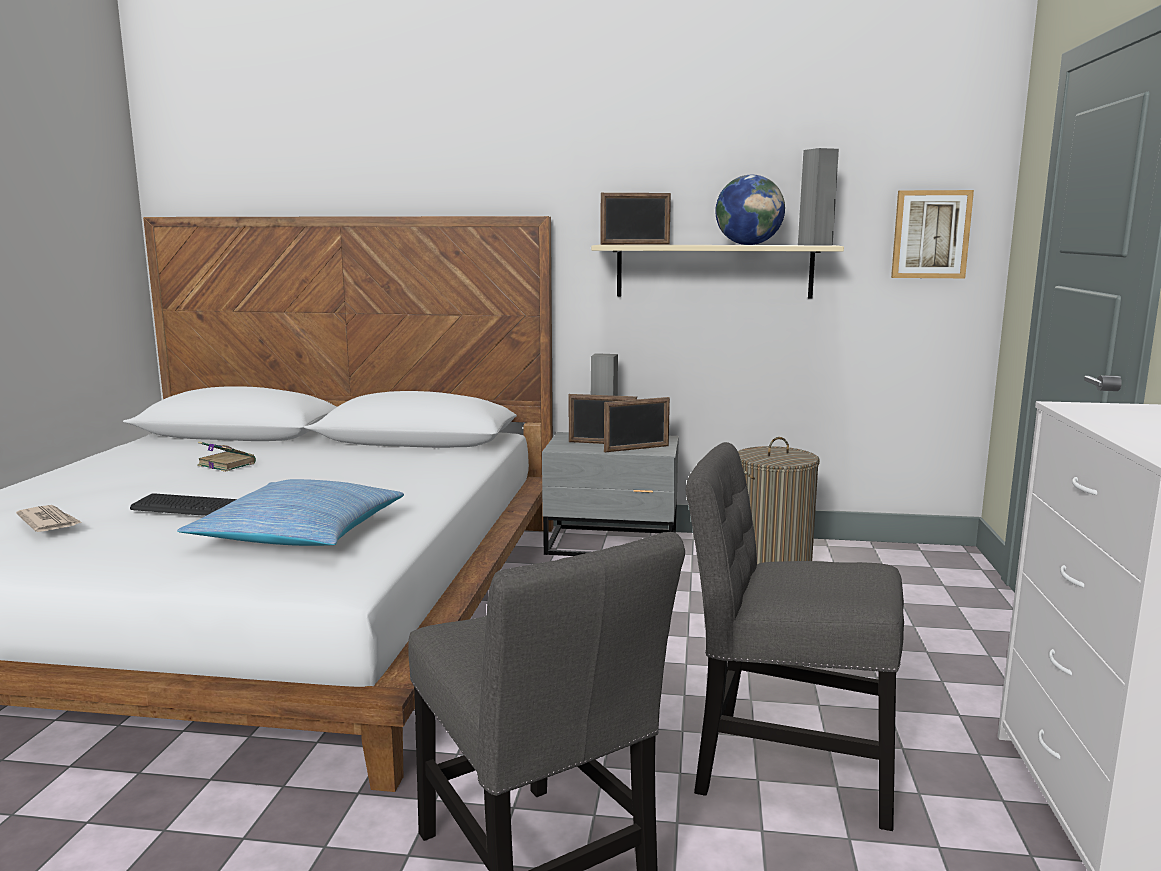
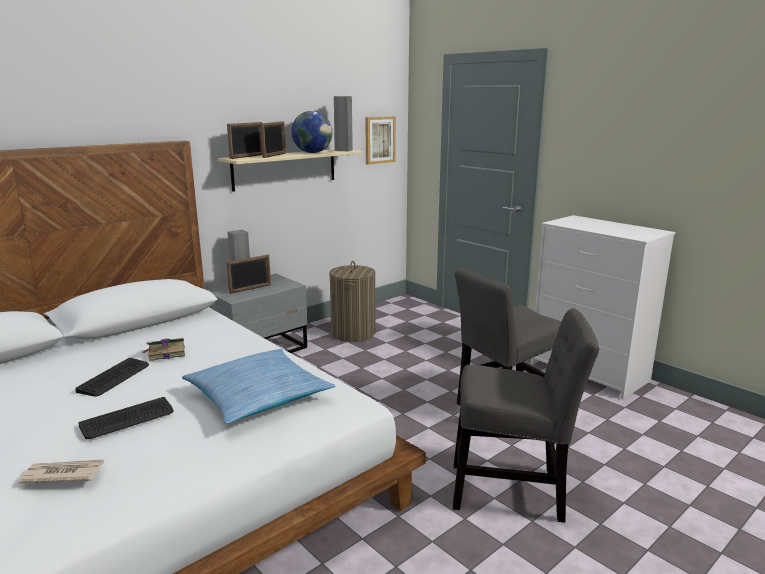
camera: 50 degrees left, 5 degrees up
(225, 464) = (49, 384): book -> book (165, 353)
(266, 475) = (114, 378): none -> keyboard
(636, 449) = (277, 287): picture frame -> picture frame (274, 155)

